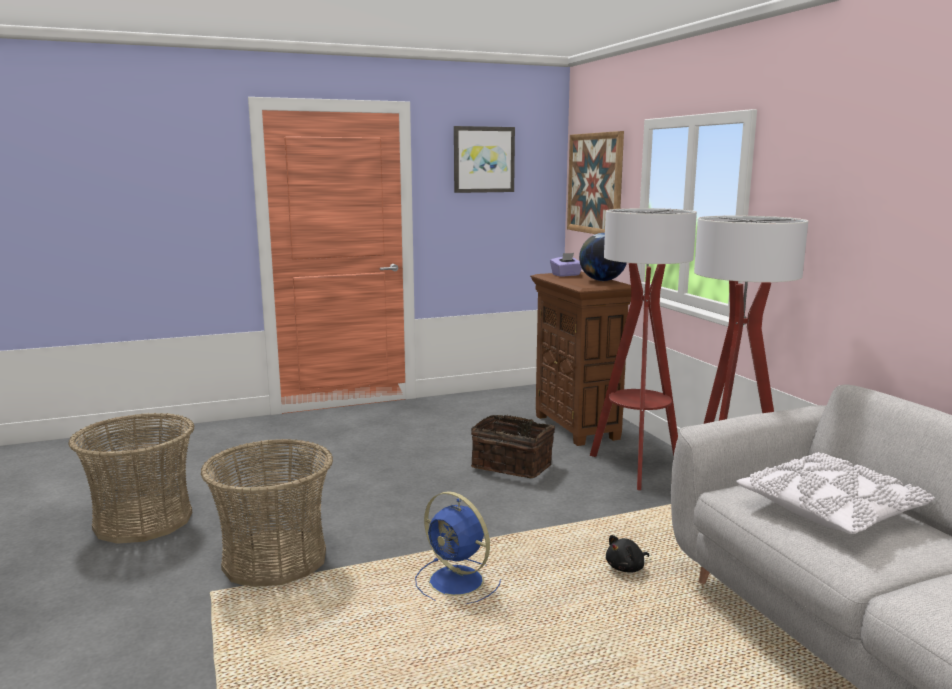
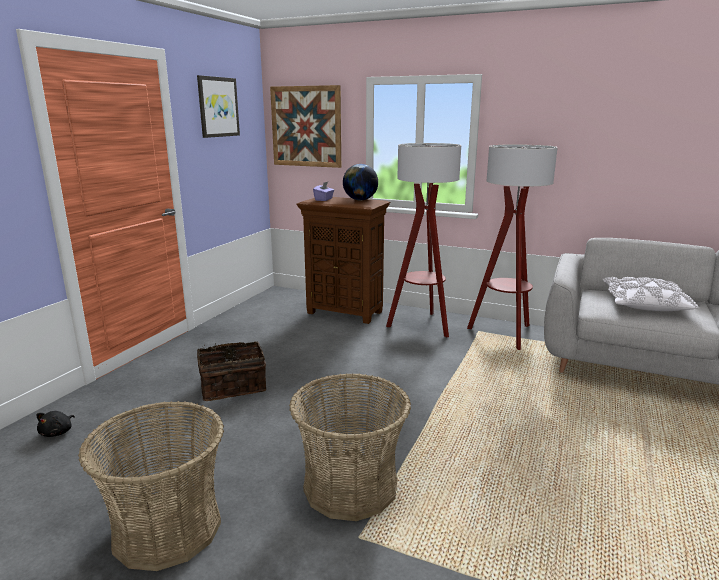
camera: 45 degrees left, 5 degrees up
(458, 582) = (478, 432): blue fan -> none
(513, 465) = (359, 350): basket -> basket (233, 386)
(626, 568) = (524, 380): black plush toy -> black plush toy (58, 432)

